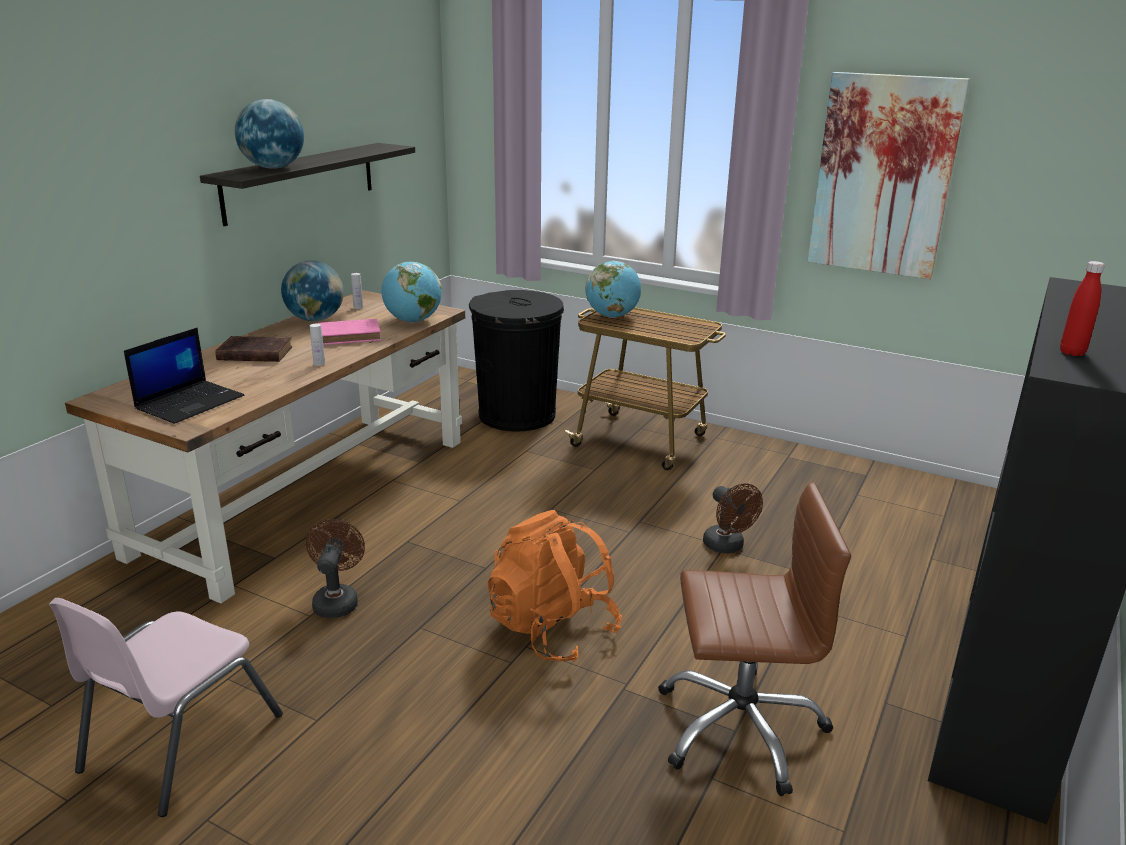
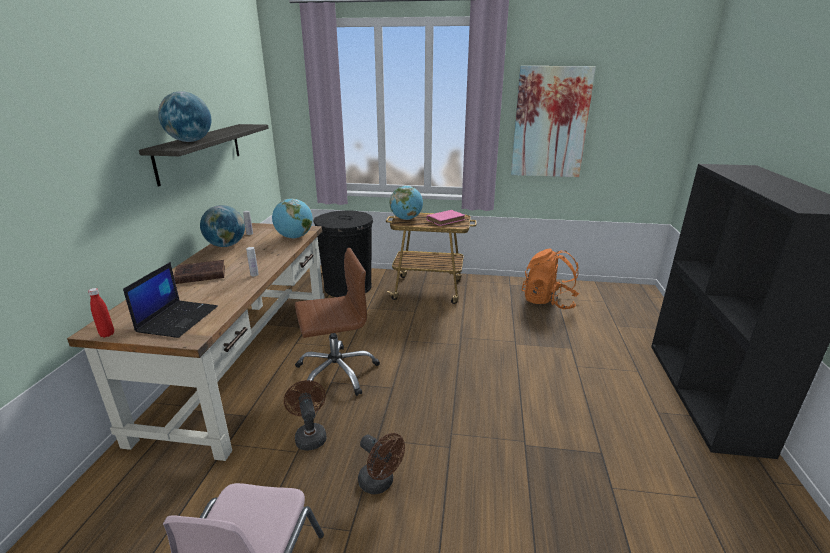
camera: 20 degrees left, 0 degrees up
(351, 336) = (261, 252): pink book -> pink book (446, 220)
(552, 629) = (459, 418): orange backpack -> orange backpack (548, 301)
(727, 547) = (517, 342): brown fan -> brown fan (380, 483)
(740, 727) = (602, 450): brown office chair -> brown office chair (336, 372)
(1072, 352) = (787, 198): red bottle -> red bottle (107, 334)

